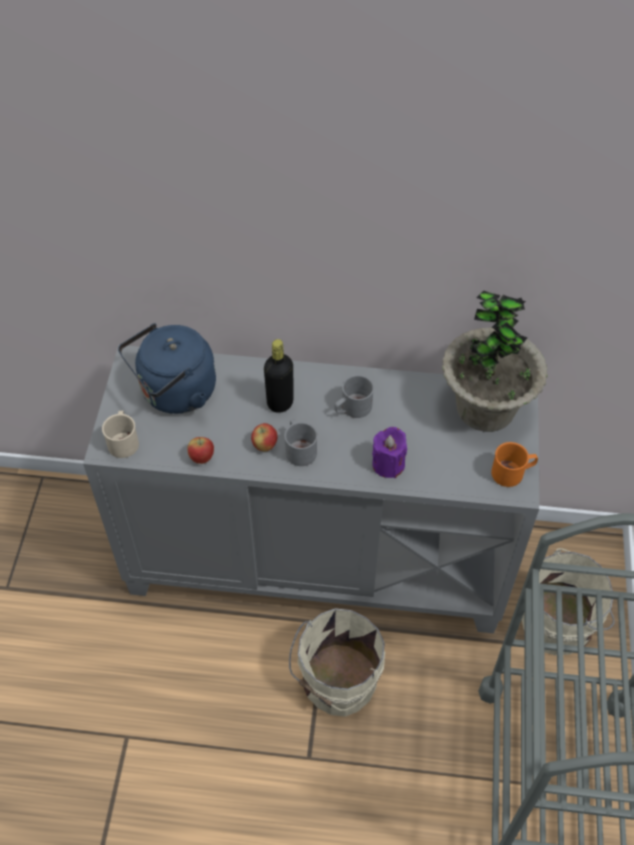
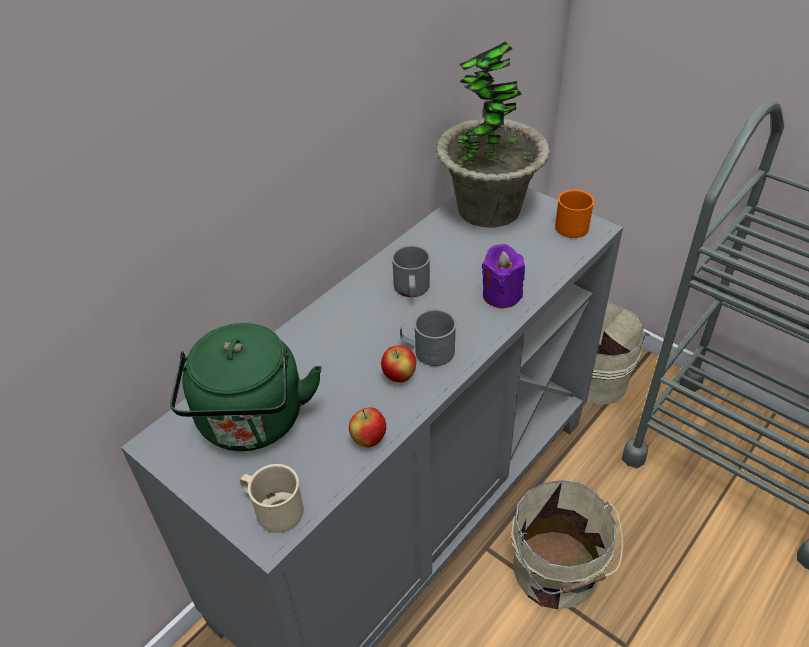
camera: 55 degrees left, 10 degrees down
(175, 393) = (252, 423): blue kettle -> green kettle
(280, 403) = (354, 339): black bottle -> none

